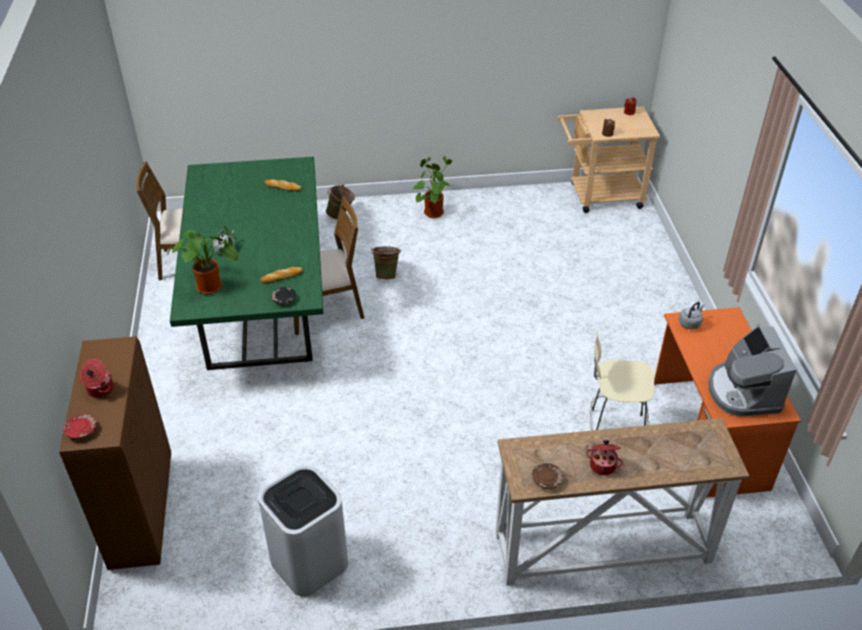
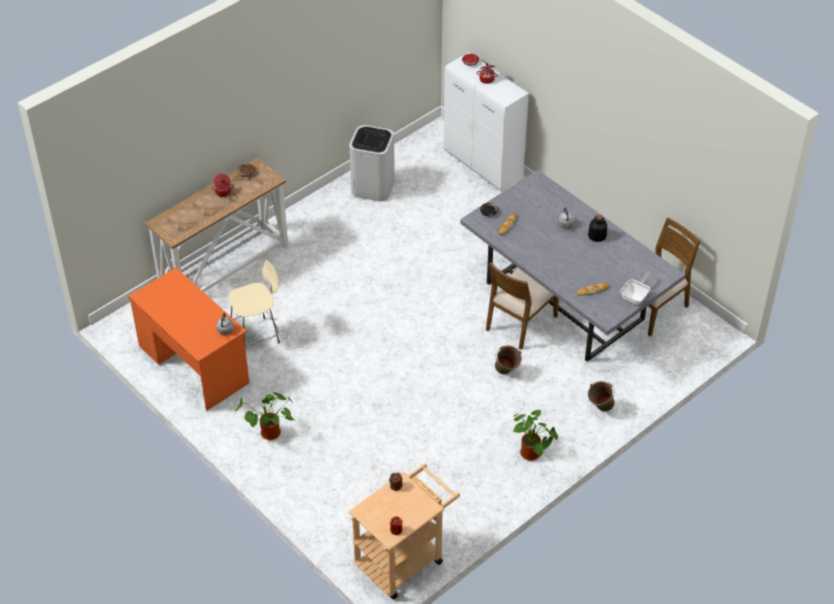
camera: 145 degrees right, 5 degrees up
(142, 510) = (483, 165): brown cabinet -> white cabinet
(212, 226) = (597, 236): none -> bottle
(212, 286) = (541, 199): potted plant -> potted plant (269, 435)
(254, 167) = (636, 296): none -> frying pan
(261, 305) = (565, 302): green dining table -> grey dining table
(743, 392) = (169, 297): coffee machine -> none

